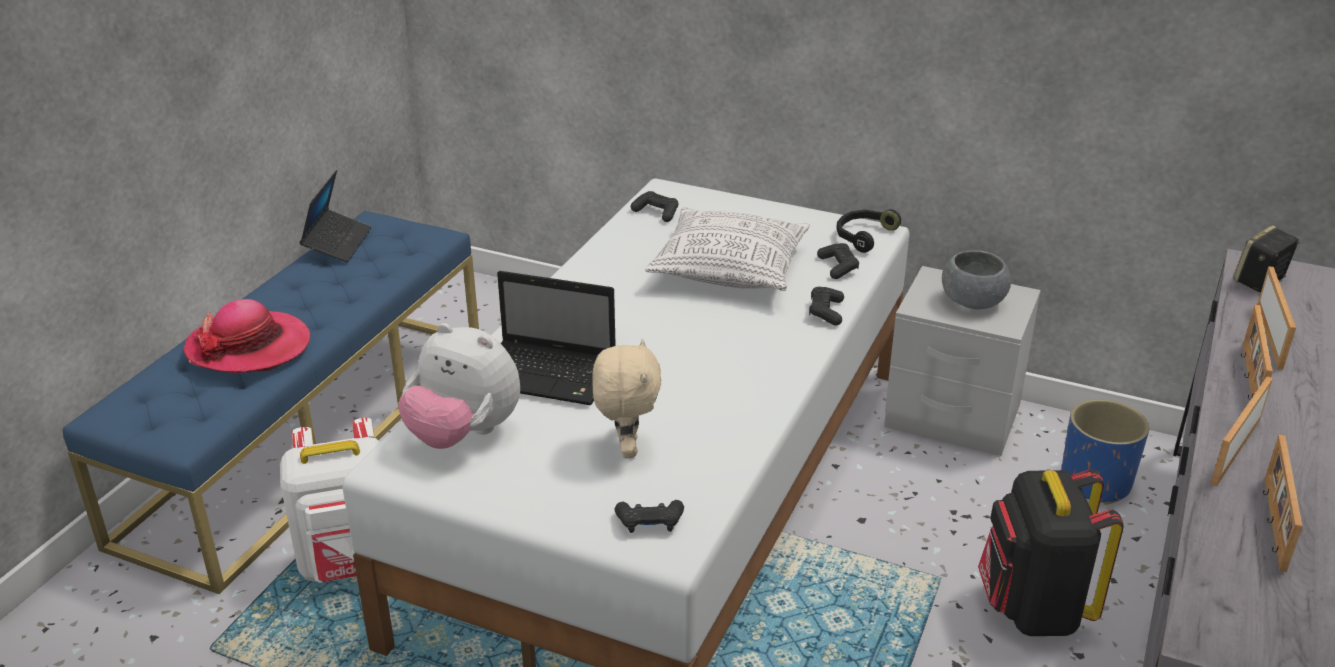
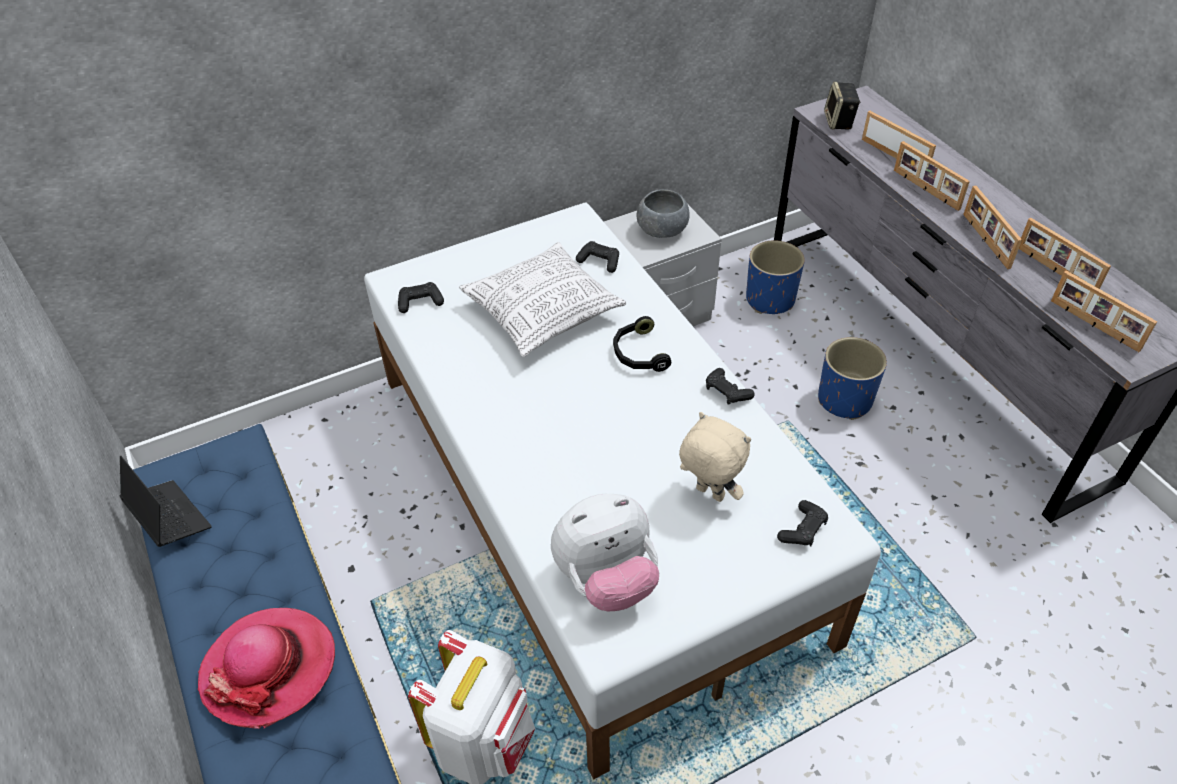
camera: 50 degrees left, 15 degrees up
(549, 375) = (577, 486): laptop -> none
(826, 312) = (646, 301): black game controller -> black game controller (727, 392)
(863, 236) = (575, 227): black headphones -> black headphones (638, 353)
(1033, 609) = (845, 400): black backpack -> blue planter
(1219, 587) = (1093, 325): none -> picture frame

